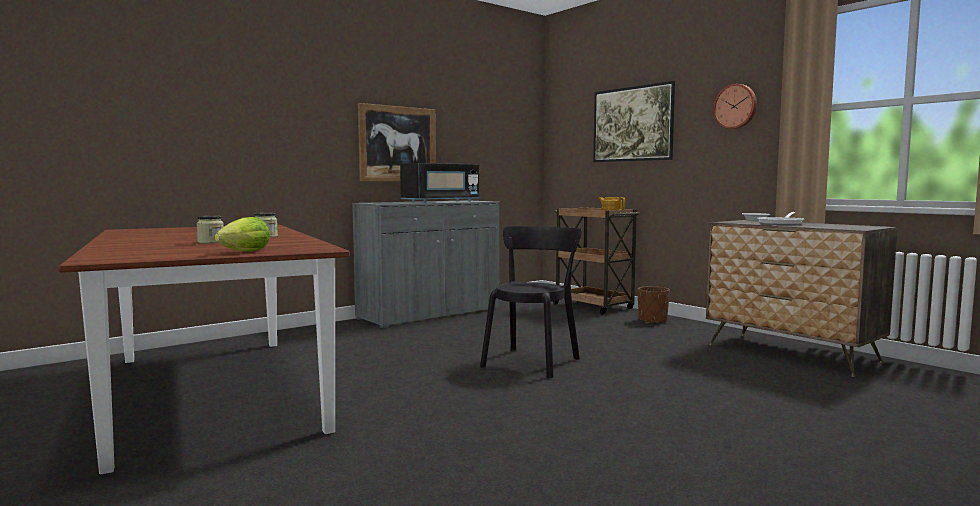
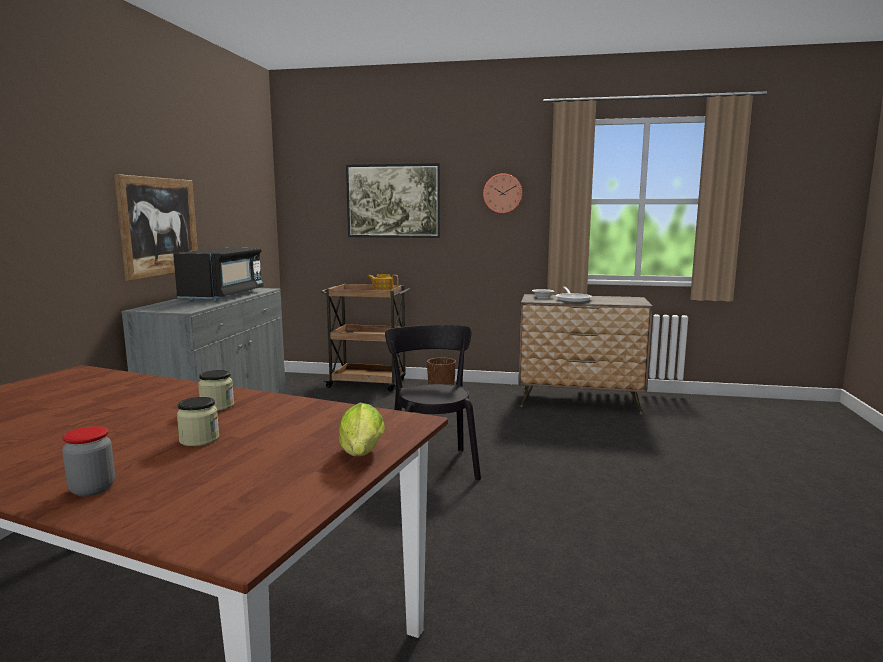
camera: 40 degrees left, 5 degrees up
(122, 246) = (92, 489): none -> jar

